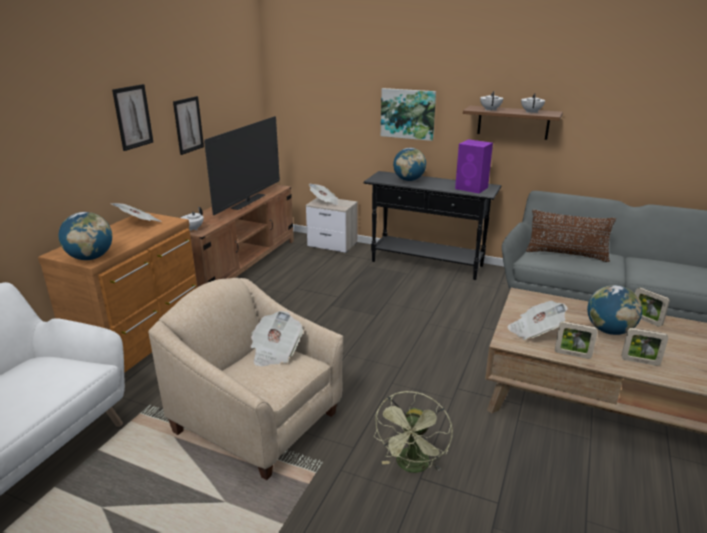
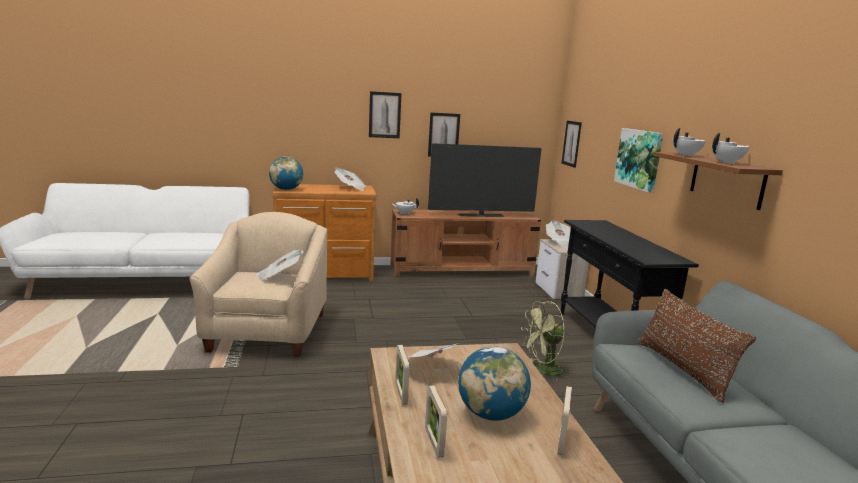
camera: 55 degrees right, 10 degrees down
(294, 105) = (571, 143): none -> picture
(409, 180) = (607, 231): globe -> none
(412, 467) = (255, 407): green fan -> green fan (543, 371)
(472, 188) = (649, 253): purple speaker -> none

